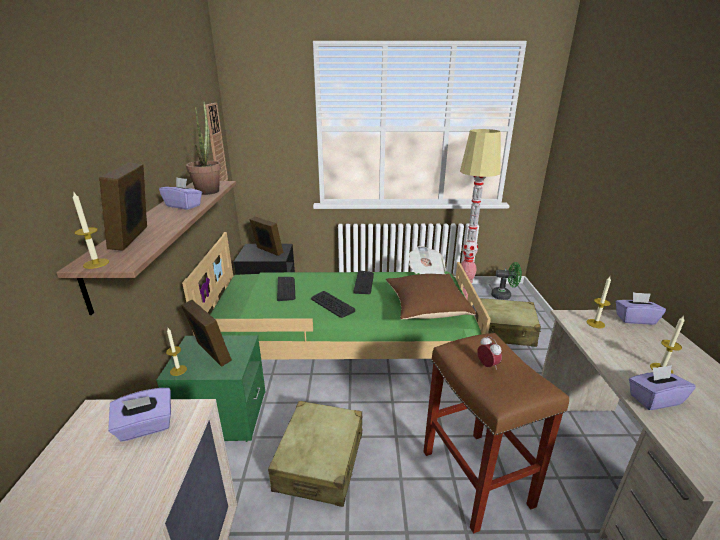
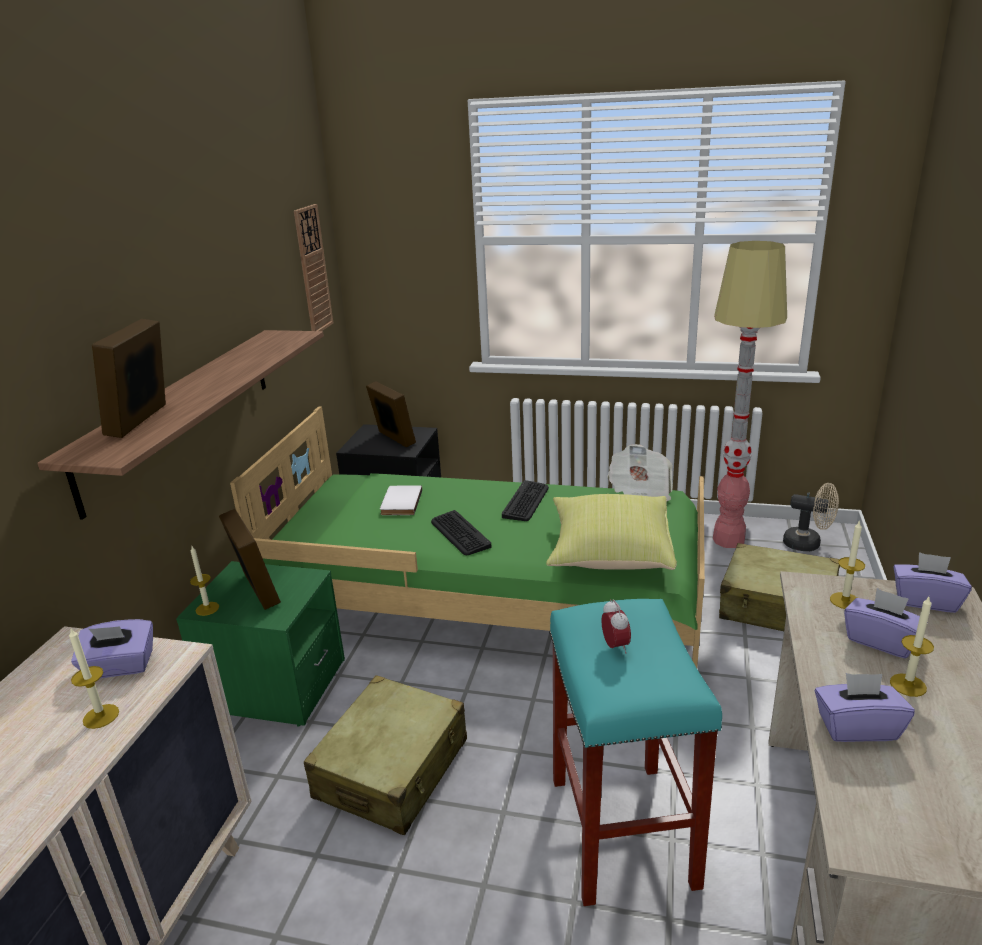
camera: 15 degrees right, 0 degrees up
(96, 263) = (84, 454): candle -> candle (101, 716)
(184, 206) = (228, 373): purple tissue box -> purple tissue box (881, 640)
(209, 190) = (276, 347): potted plant -> none
(286, 289) = (399, 502): keyboard -> white book
(426, 308) = (609, 553): brown pillow -> yellow pillow
(474, 477) = (620, 829): brown stool -> turquoise stool
(504, 296) = (808, 544): green fan -> beige fan

